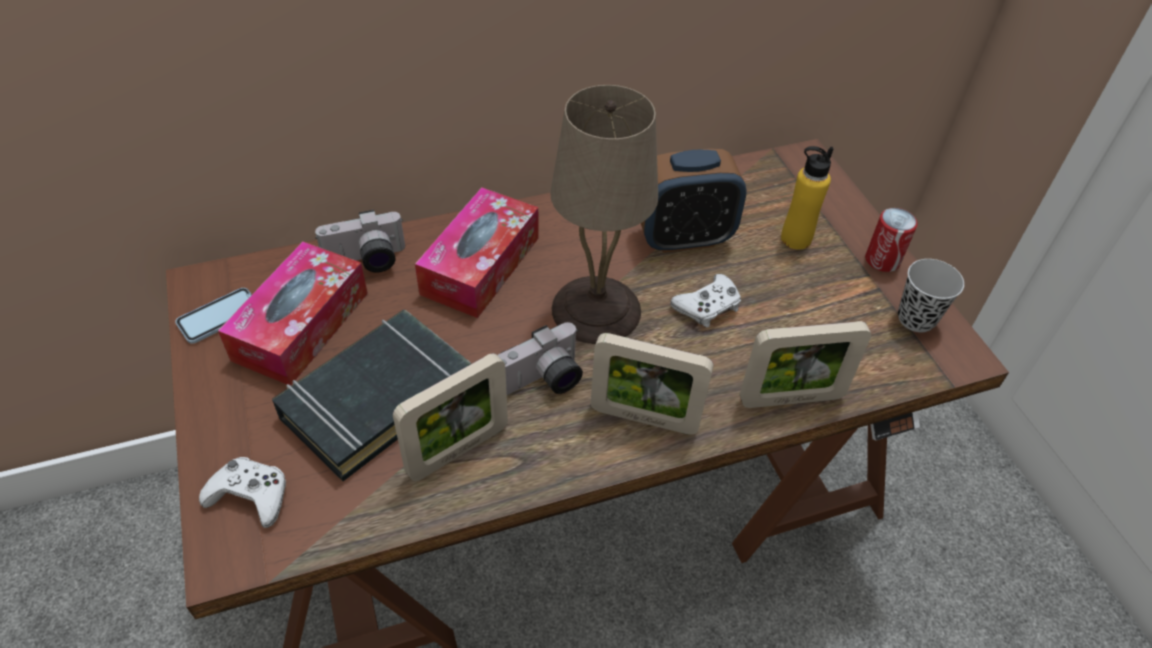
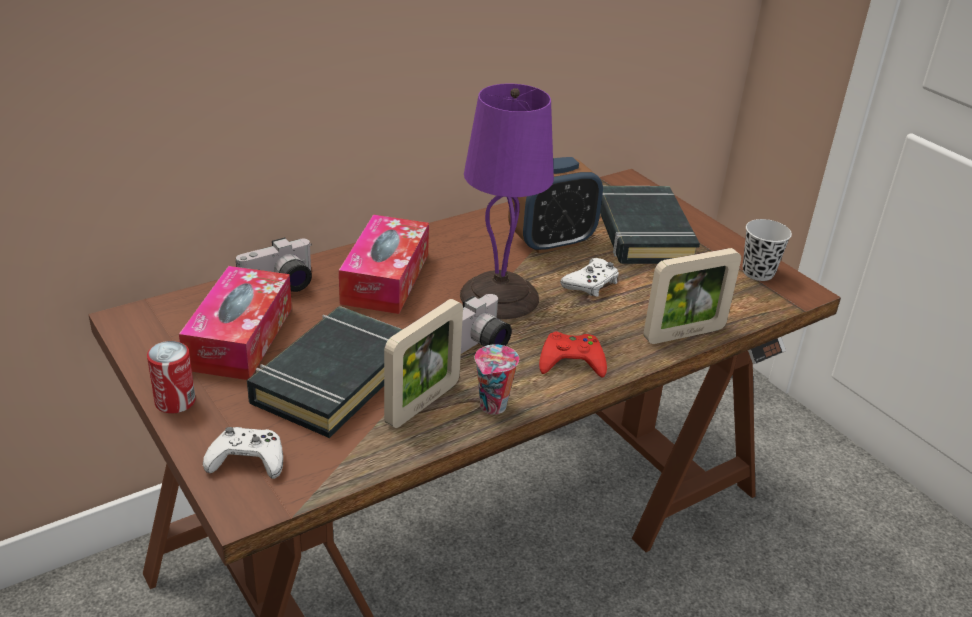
camera: 15 degrees left, 15 degrees down
(219, 317) = (158, 341): phone -> none
(532, 470) = (493, 407): none -> cup
(597, 311) = (500, 297): beige table lamp -> purple table lamp
(644, 418) = (571, 361): picture frame -> red game controller
(795, 239) = (642, 233): yellow bottle -> black book
(882, 260) = (716, 239): can -> can (175, 402)

